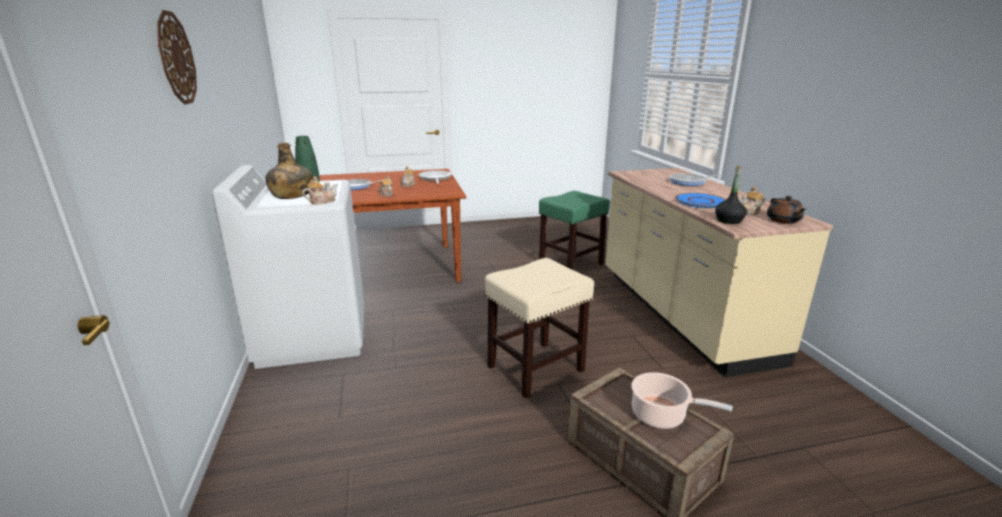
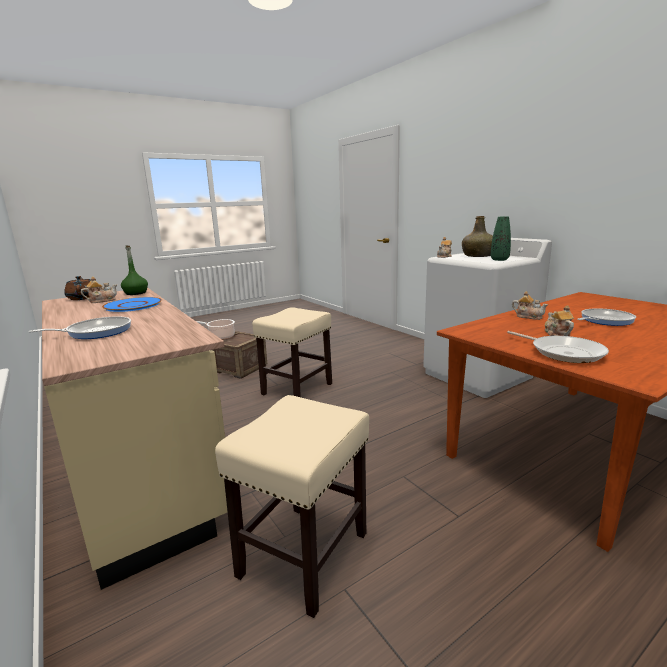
camera: 160 degrees right, 5 degrees down
(176, 58) = (491, 157): wall clock -> none
(570, 264) = (304, 553): green stool -> beige stool
(728, 221) = (136, 293): black bottle -> green bottle

